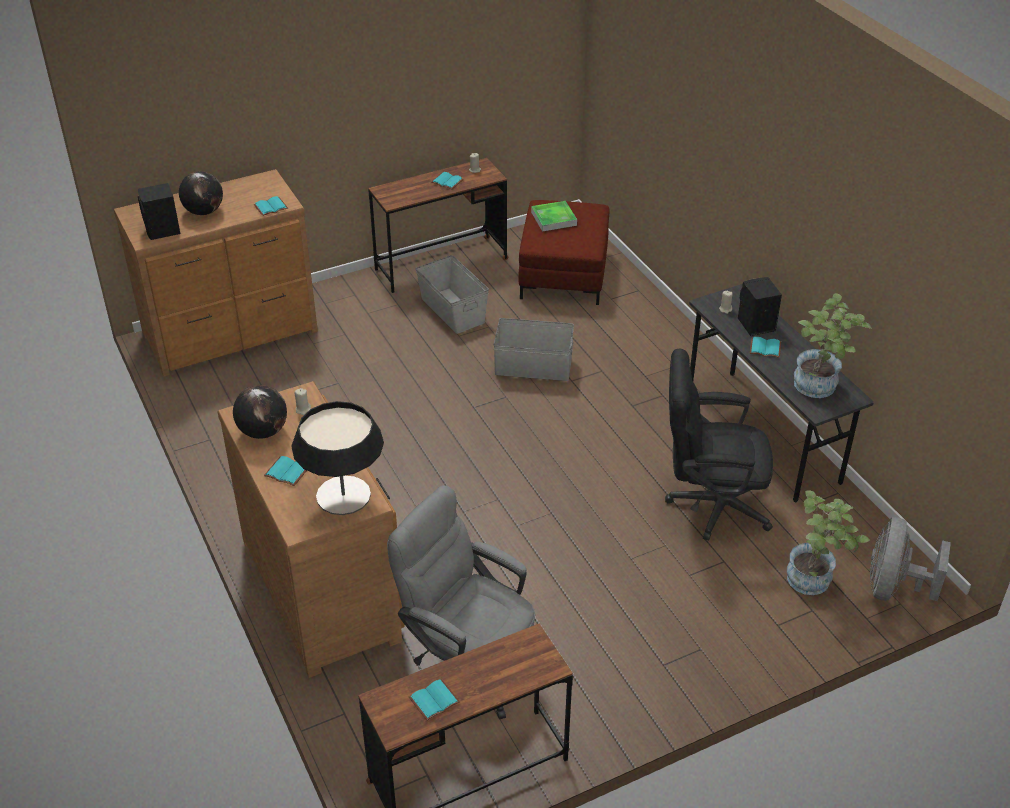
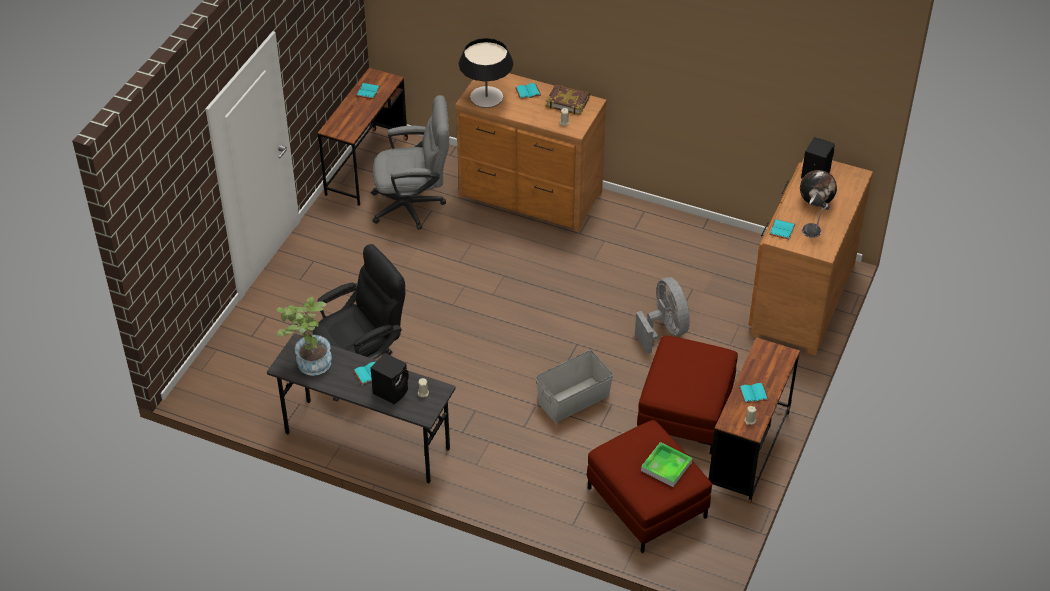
camera: 140 degrees right, 5 degrees up
(249, 194) = (812, 231): none -> table lamp
(263, 431) = (567, 102): globe -> book
(453, 310) = (685, 412): grey storage box -> red ottoman
(815, 580) = (261, 355): potted plant -> none
(893, 587) = (210, 378): grey fan -> grey fan (664, 330)

